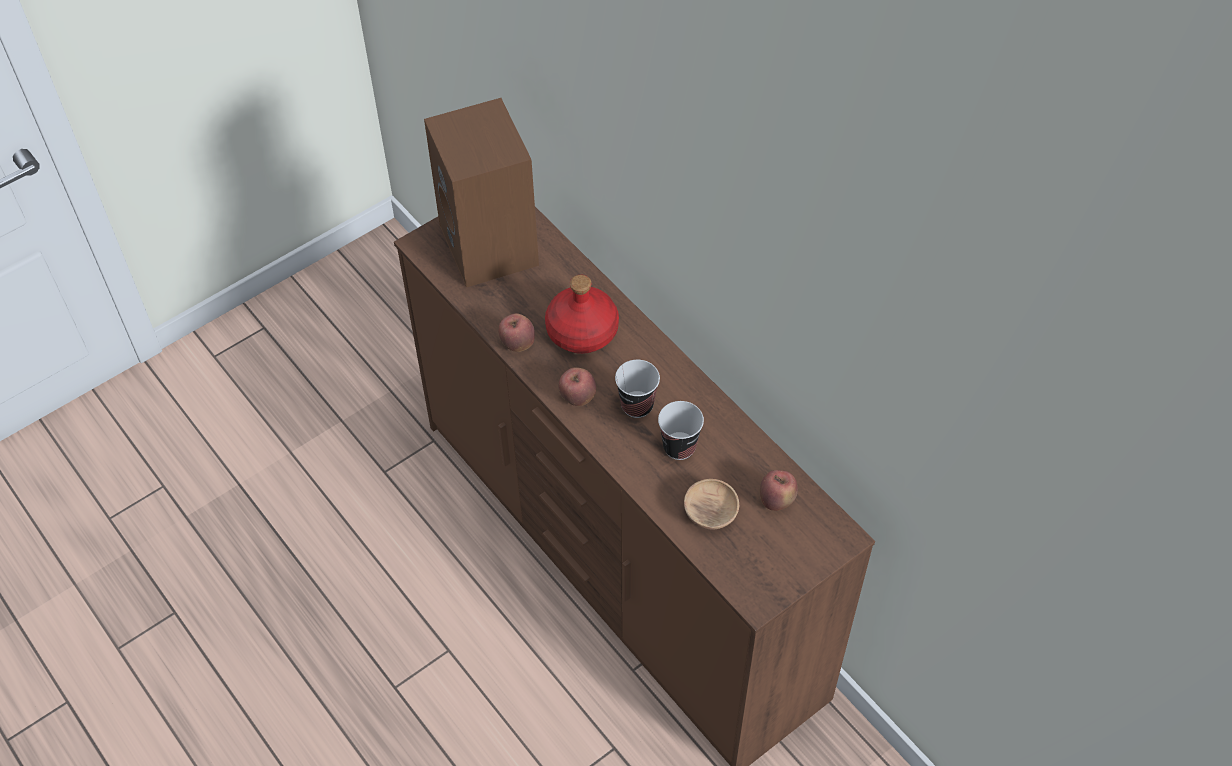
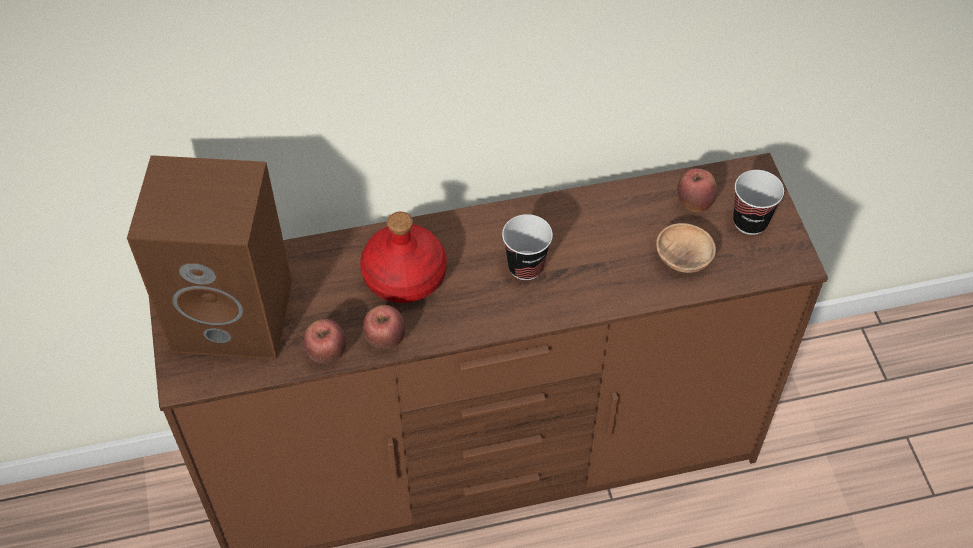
camera: 65 degrees left, 0 degrees up
(577, 398) = (488, 313): apple -> apple (327, 353)
(679, 447) = (594, 252): cup -> cup (750, 222)

